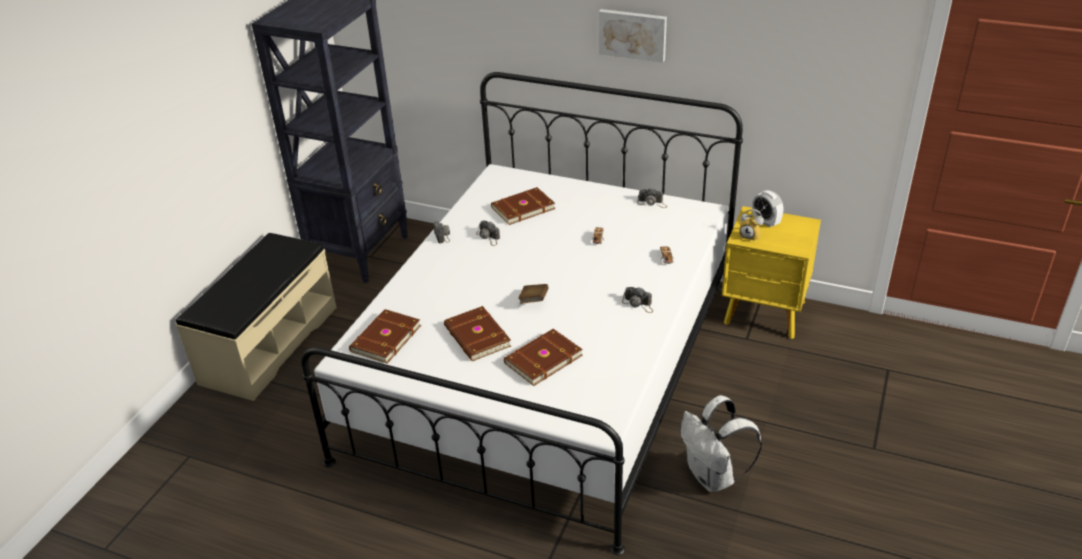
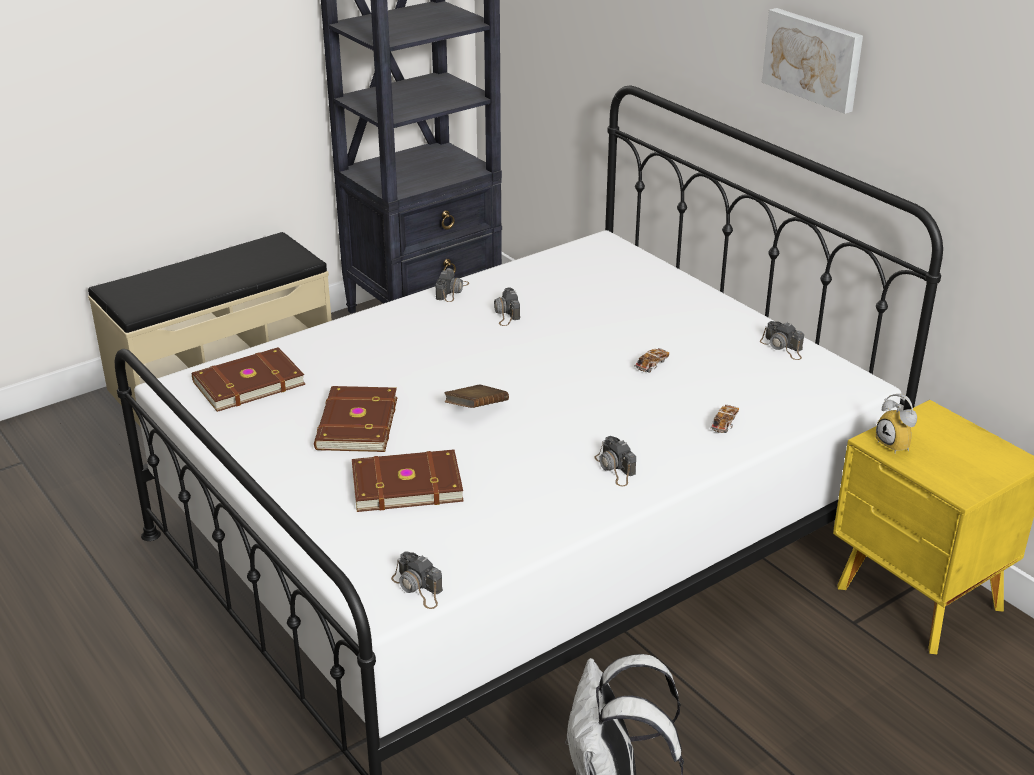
camera: 30 degrees right, 5 degrees down
(522, 208) = (589, 294): brown book -> none
(609, 411) = (418, 588): none -> camera
(766, 221) = (945, 433): alarm clock -> none

